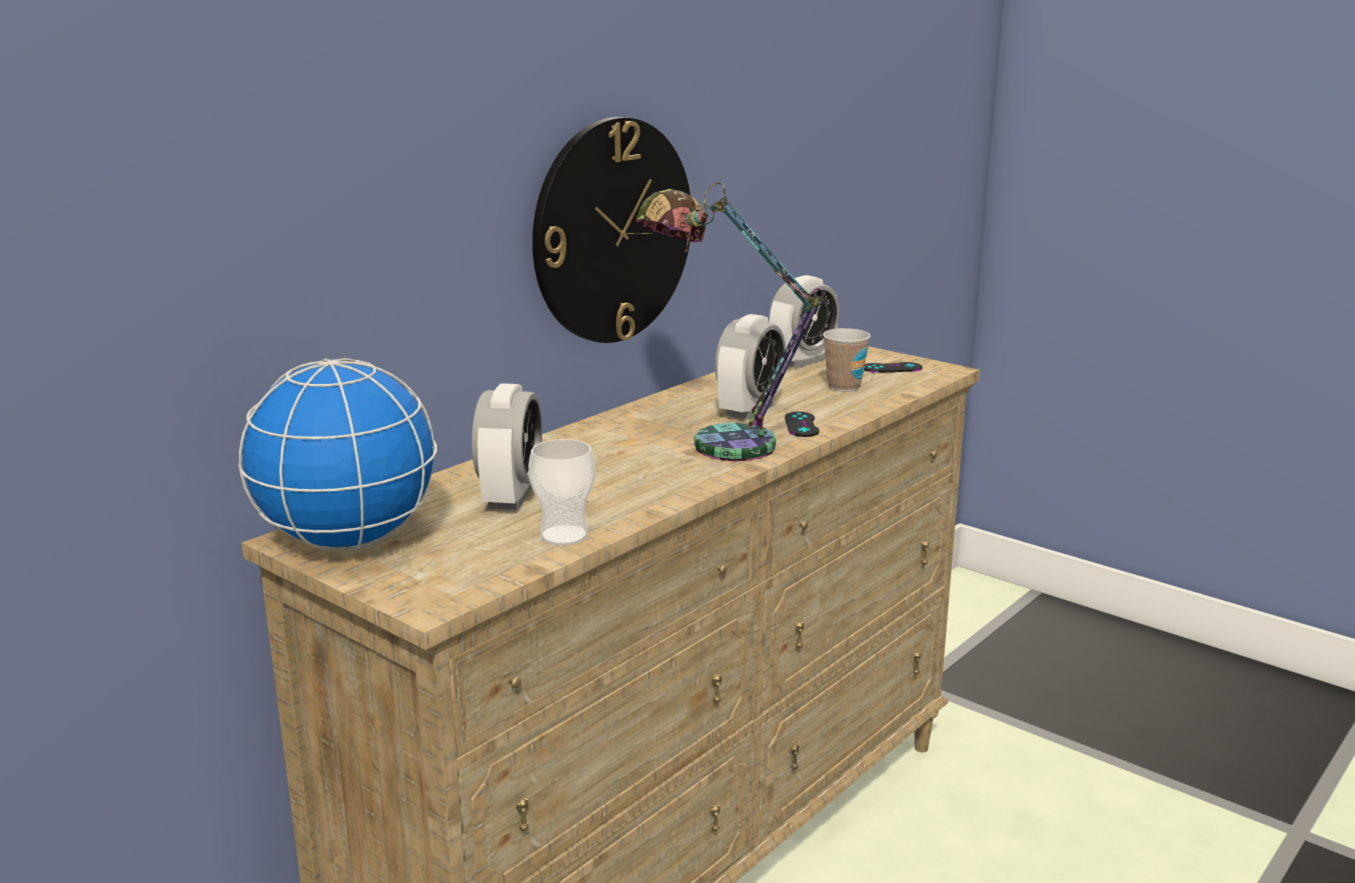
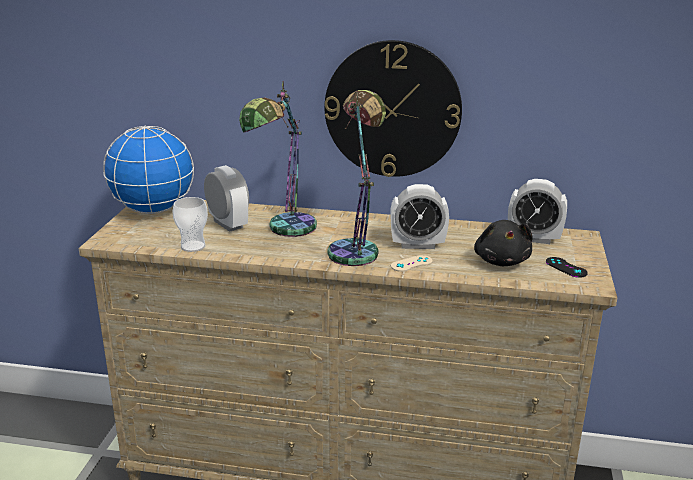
camera: 60 degrees right, 5 degrees up
(510, 497) = (228, 224): alarm clock -> alarm clock turned 105 degrees counterclockwise
(599, 468) = (284, 232): none -> table lamp
(801, 425) = (411, 264): black game controller -> beige game controller
(844, 386) = (501, 261): cup -> black plush toy

